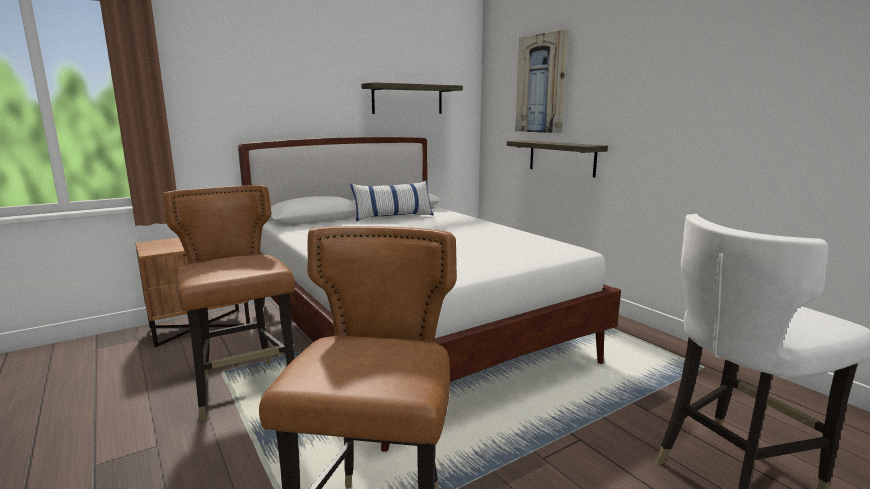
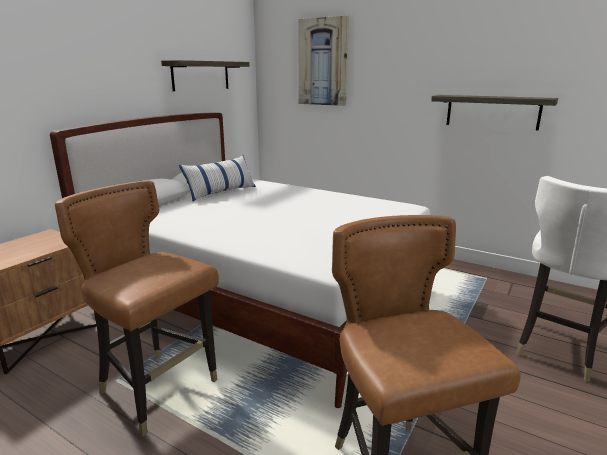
camera: 25 degrees left, 5 degrees up
(561, 157) = (346, 126): shelf -> shelf (492, 112)

